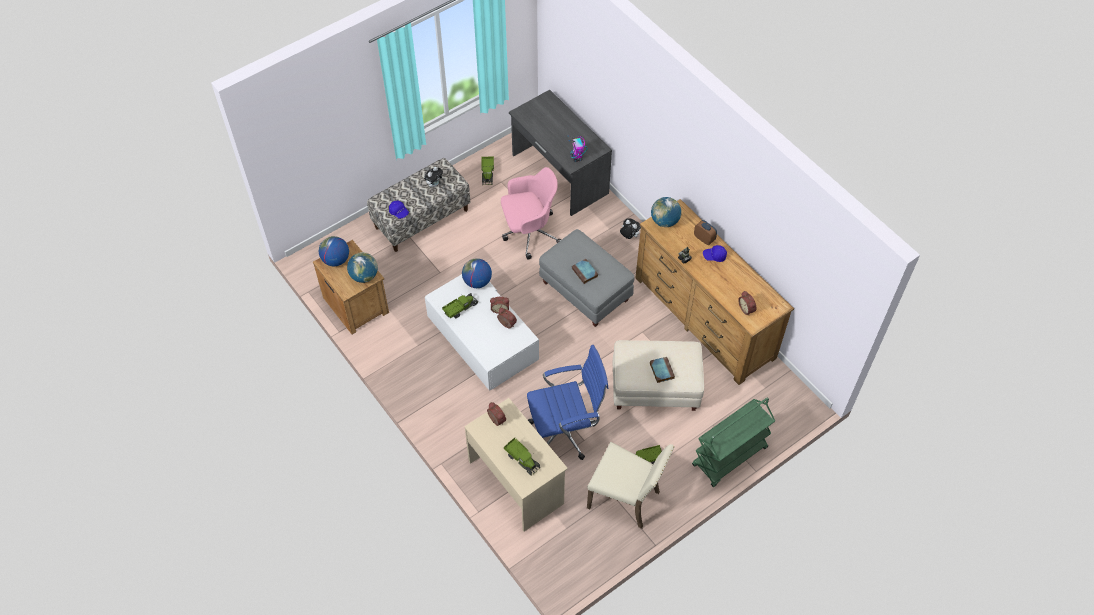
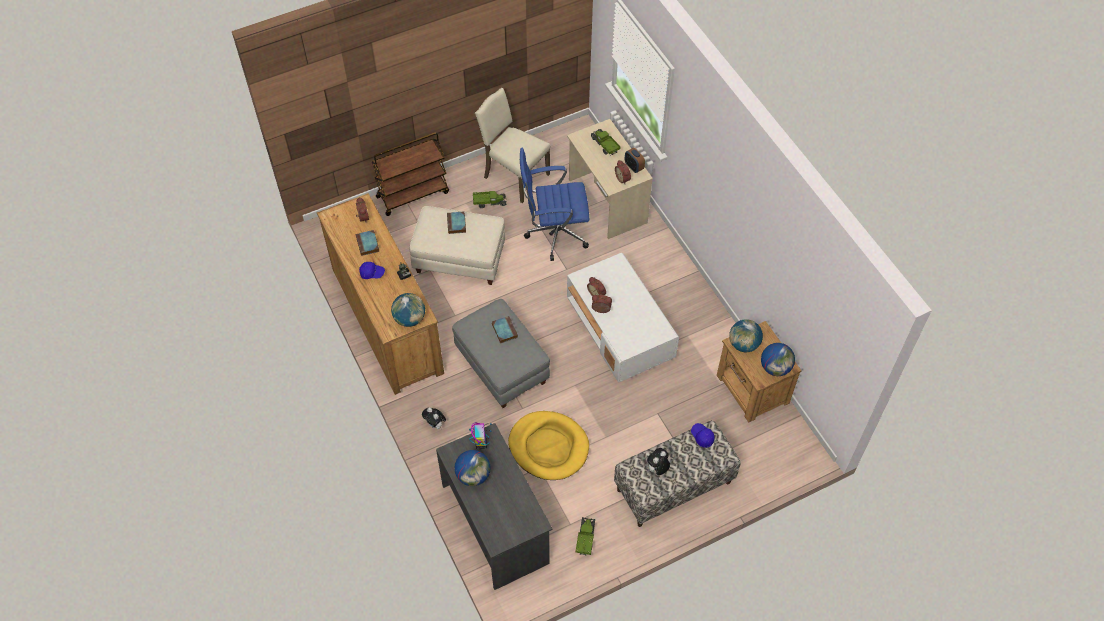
camera: 170 degrees left, 0 degrees up
(460, 309) = (642, 316): toy truck -> none
(477, 282) = (621, 343): globe -> globe (473, 475)
(529, 233) = (548, 447): pink office chair -> yellow dog bed
(704, 239) = (375, 293): alarm clock -> alarm clock (634, 167)
(729, 282) = (368, 244): none -> book
(729, 457) = (413, 194): green cart -> brown cart

